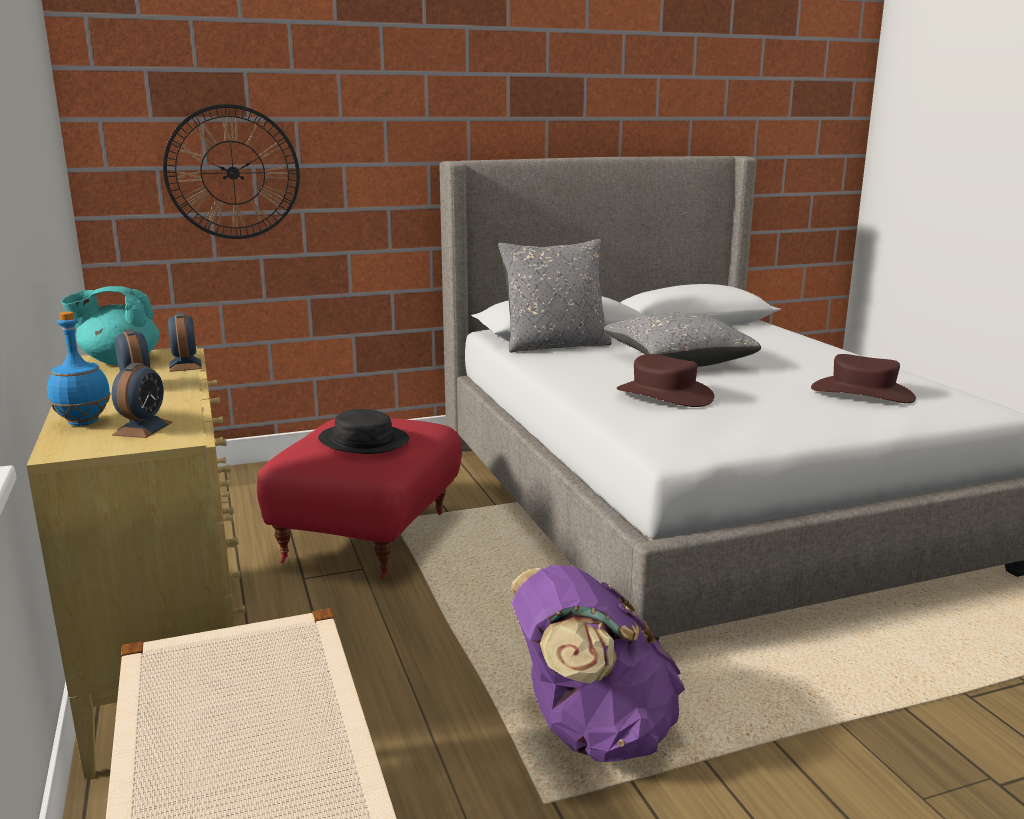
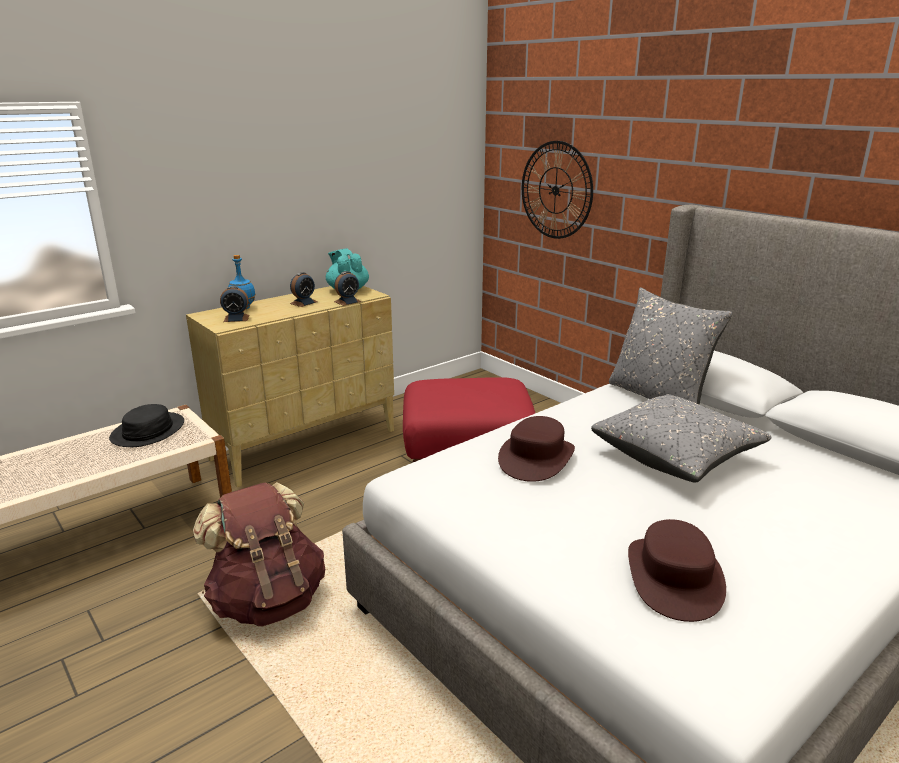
camera: 70 degrees right, 5 degrees up
(364, 440) = (459, 393): black hat -> black hat (148, 431)
(591, 732) = (268, 600): purple backpack -> brown backpack

